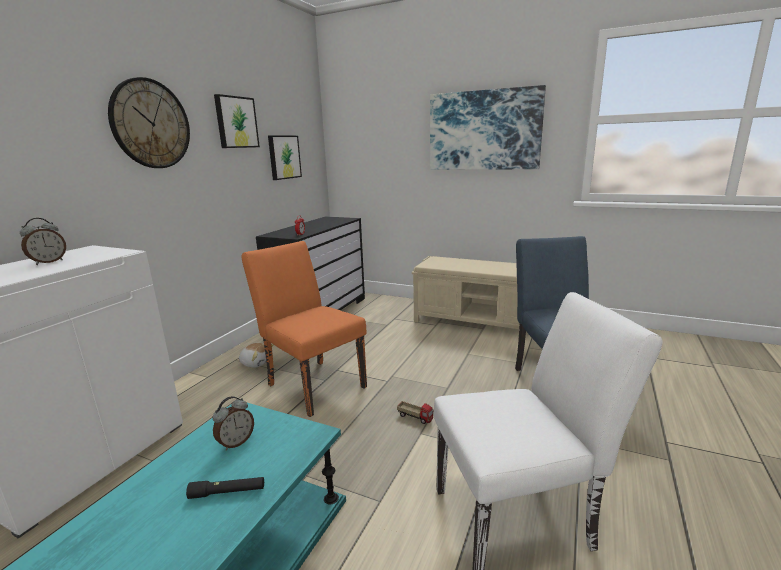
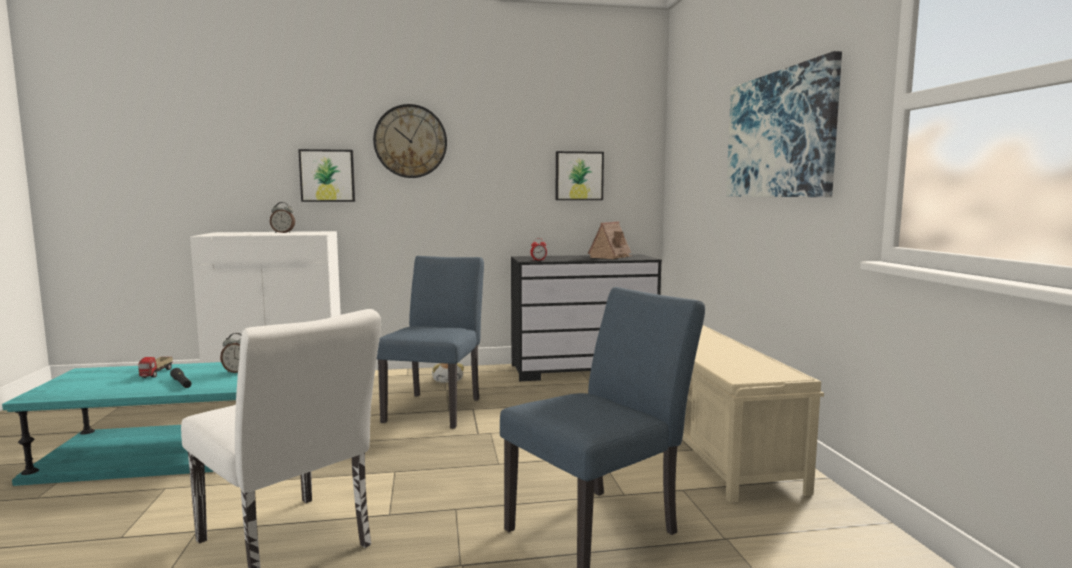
camera: 55 degrees right, 10 degrees down
(236, 122) = (510, 138): picture -> picture (327, 175)
(312, 383) = (437, 407): orange chair -> blue chair
(324, 222) = (610, 257): none -> toy house
(415, 417) = (421, 462): toy truck -> toy truck (157, 373)

